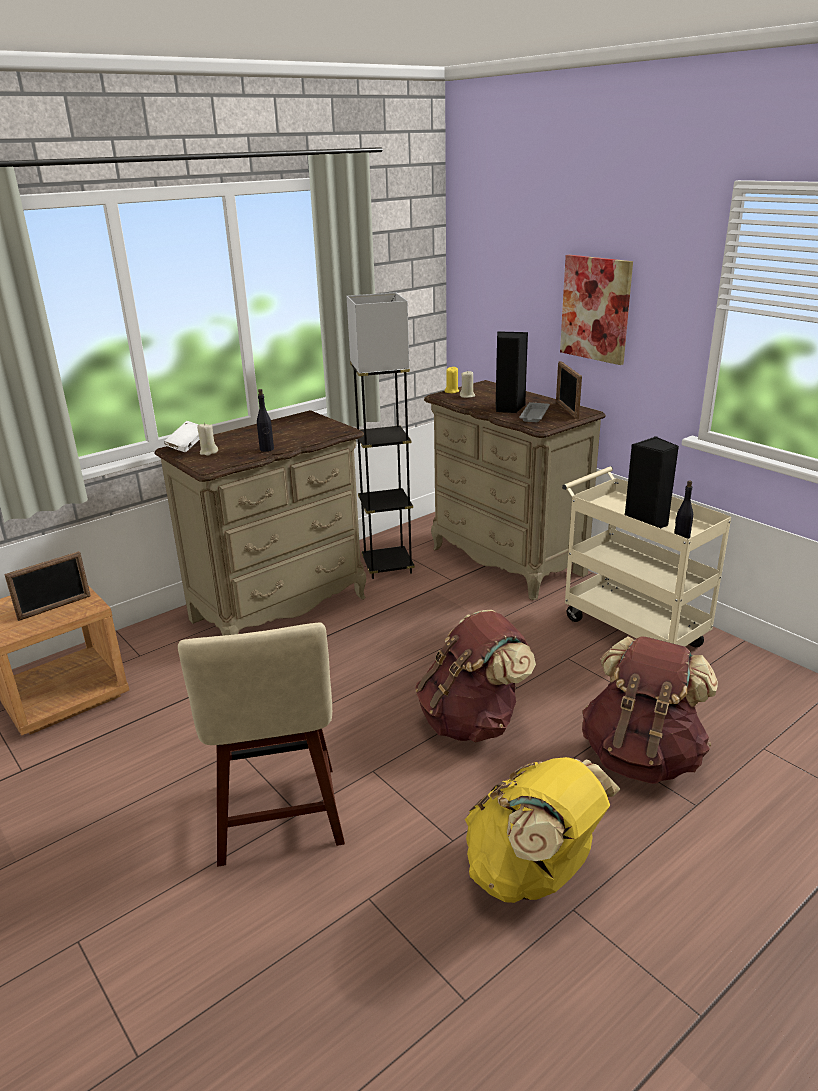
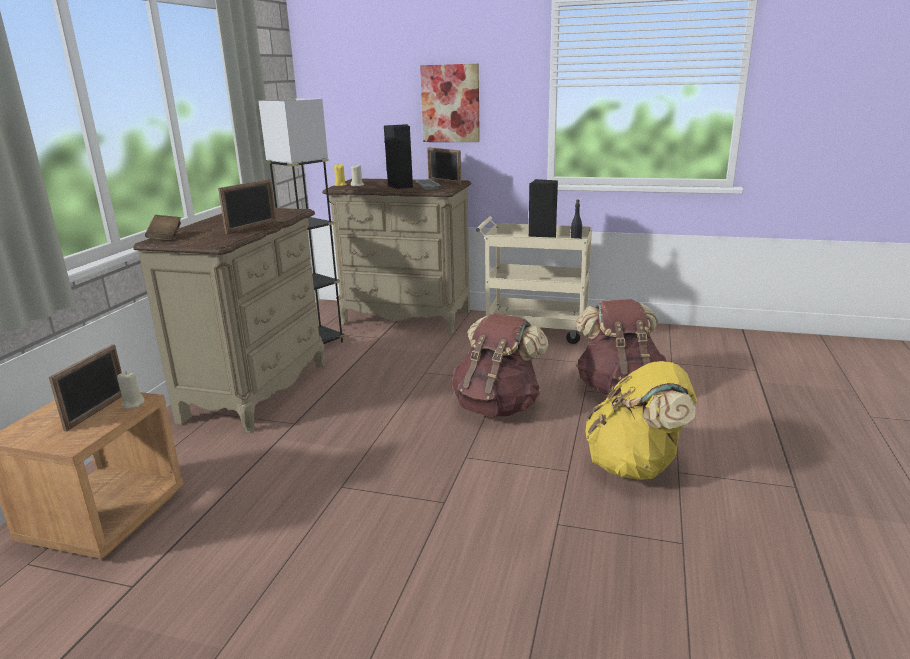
camera: 35 degrees left, 5 degrees down
(187, 446) = (165, 237): white book -> brown book
(208, 452) = (197, 237): beige candle -> beige candle (133, 404)
(267, 449) = (252, 227): black bottle -> picture frame
(278, 820) = (434, 512): beige chair -> none

